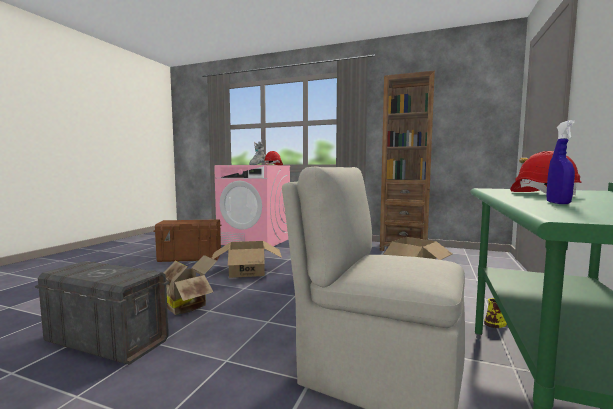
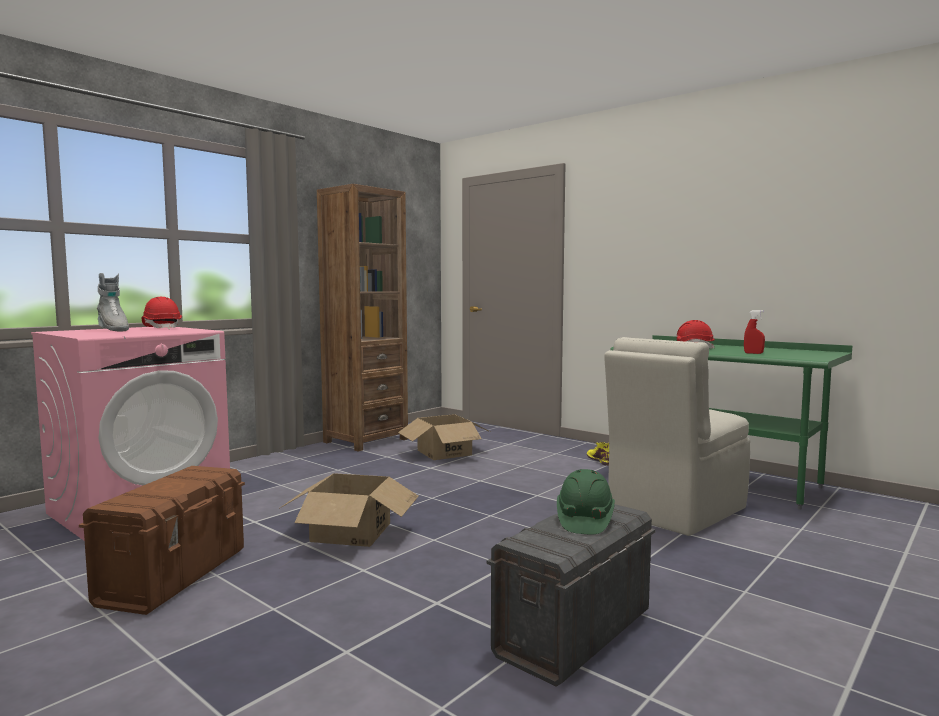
camera: 70 degrees left, 0 degrees up
(111, 273) = (584, 520): none -> green hard hat
(187, 305) = (474, 579): cardboard box -> none
(558, 203) = (753, 353): blue spray bottle -> red spray bottle

